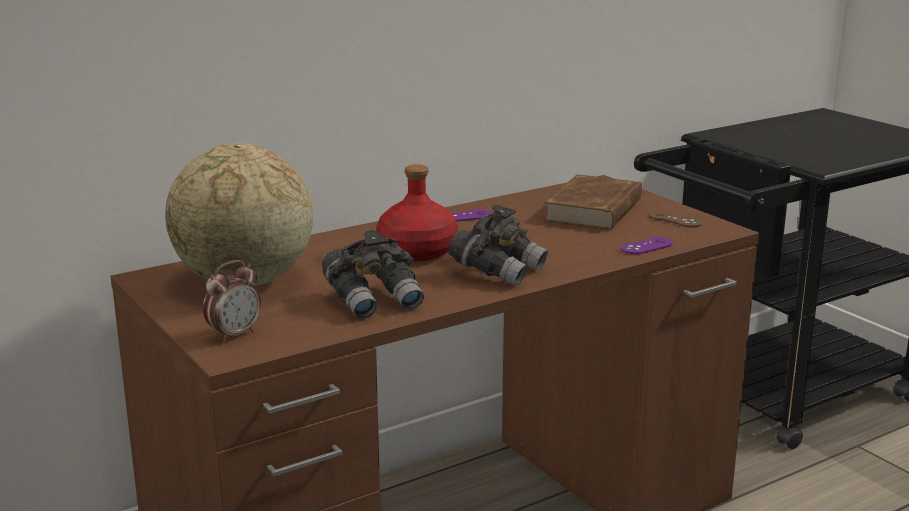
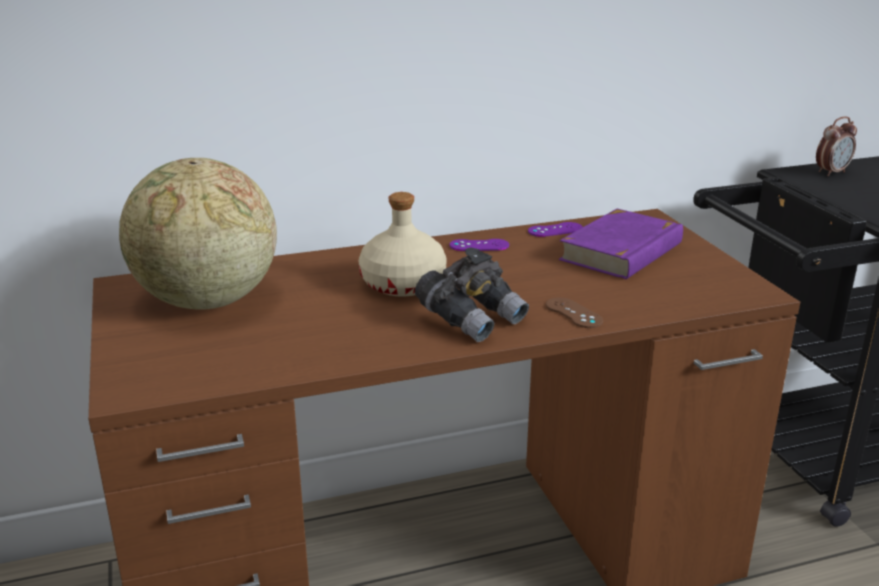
camera: 15 degrees right, 5 degrees up
(234, 334) = (150, 367): alarm clock -> alarm clock (831, 172)
(375, 300) = (318, 342): grey binoculars -> none
(417, 252) = (402, 284): red bottle -> beige bottle
(594, 210) = (622, 252): brown book -> purple book
(646, 246) = (656, 305): purple game controller -> purple game controller (555, 230)
(674, 219) = (707, 273): brown game controller -> brown game controller (573, 313)

